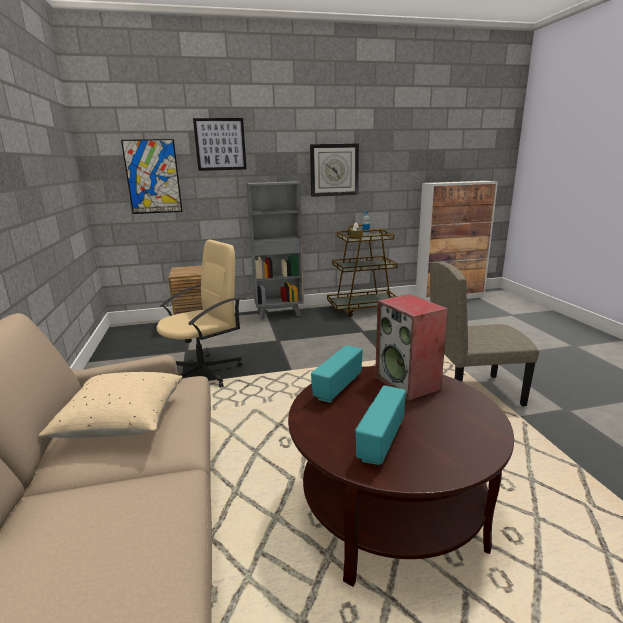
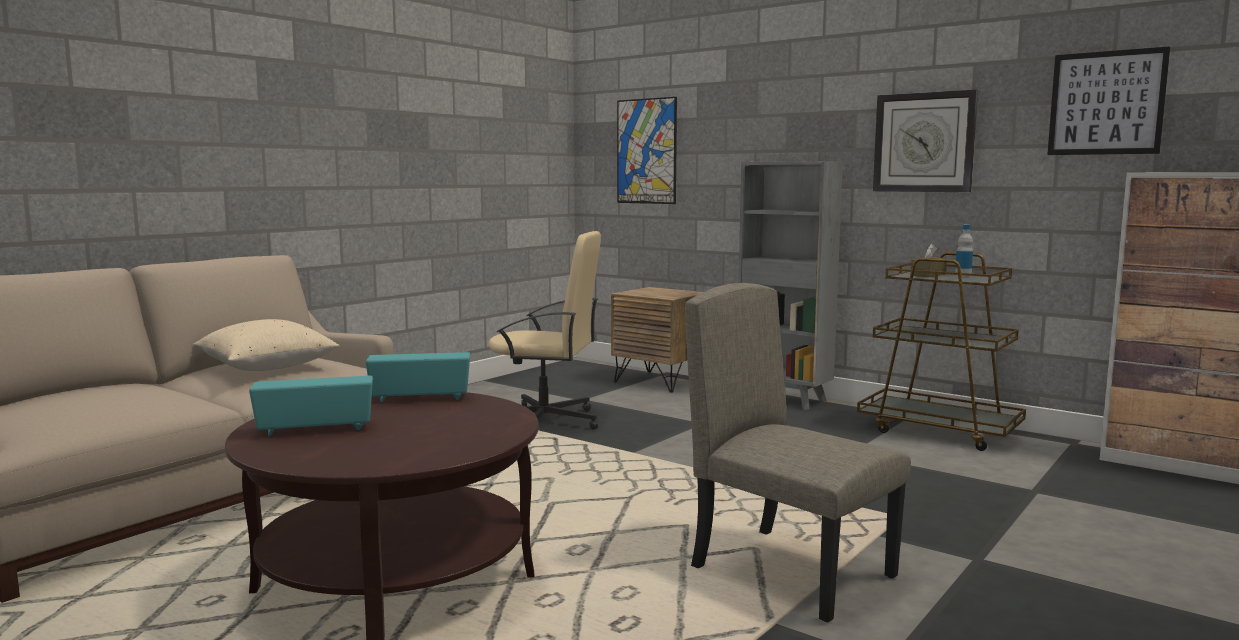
camera: 50 degrees right, 10 degrees down
(220, 144) = (736, 102): picture -> picture (1106, 103)
(408, 383) = (479, 418): speaker -> none

